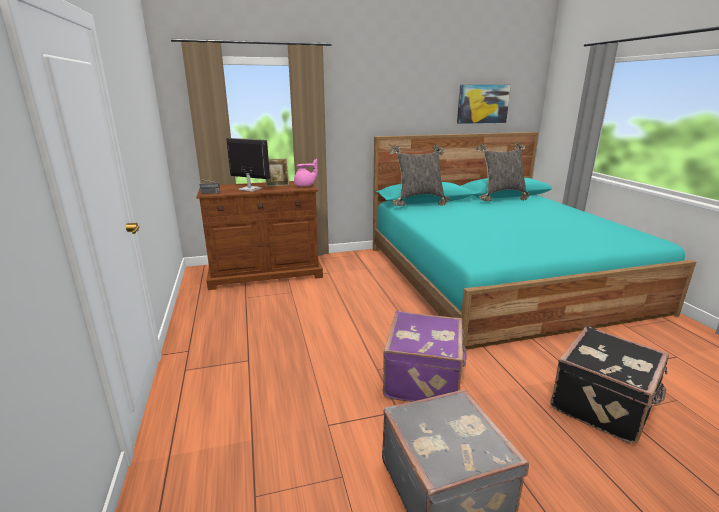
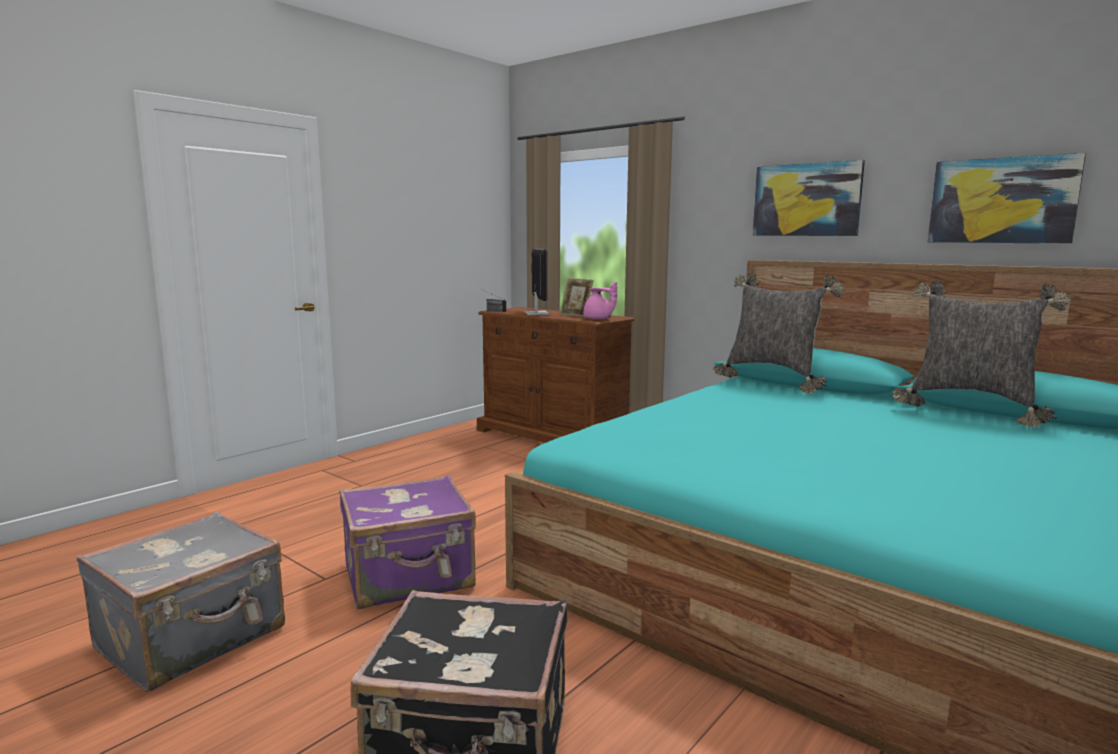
camera: 55 degrees right, 10 degrees down
(401, 101) = (806, 200): none -> picture

